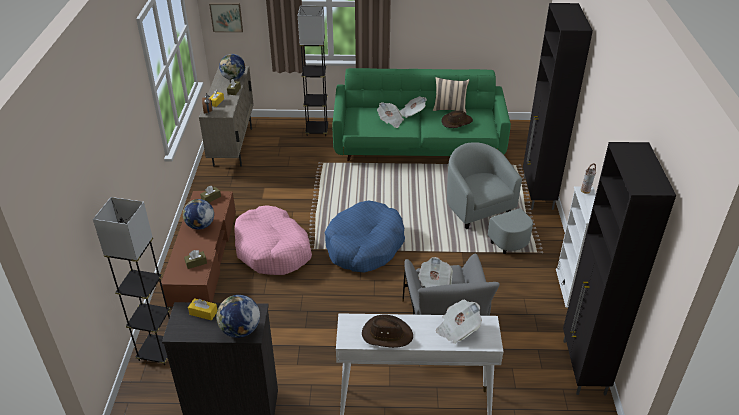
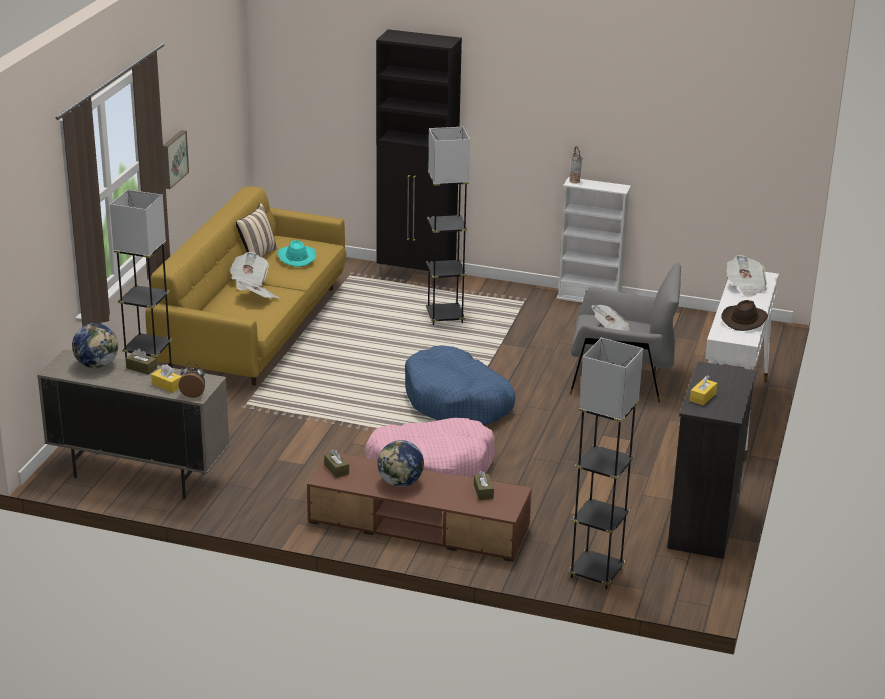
camera: 75 degrees left, 10 degrees down
(226, 16) = (25, 283): picture -> picture (173, 159)
(240, 330) = (735, 379): globe -> none
(418, 145) = (255, 327): green sofa -> yellow sofa
(456, 122) = (296, 257): brown hat -> turquoise hat
(484, 218) = (445, 317): grey armchair -> black floor lamp
(583, 368) = (703, 319): black cabinet -> none

